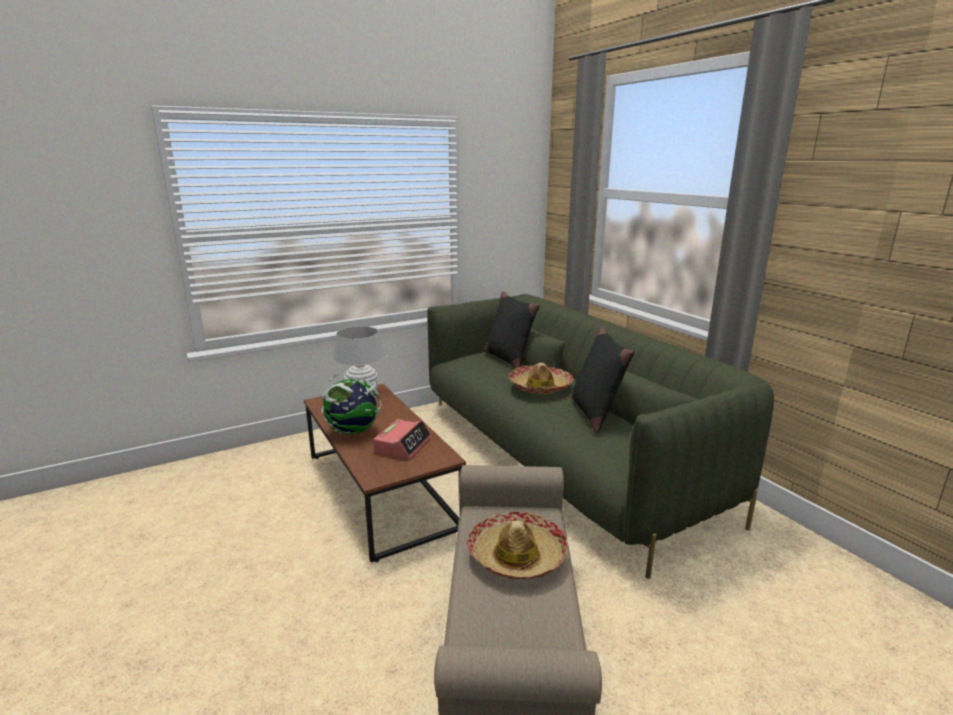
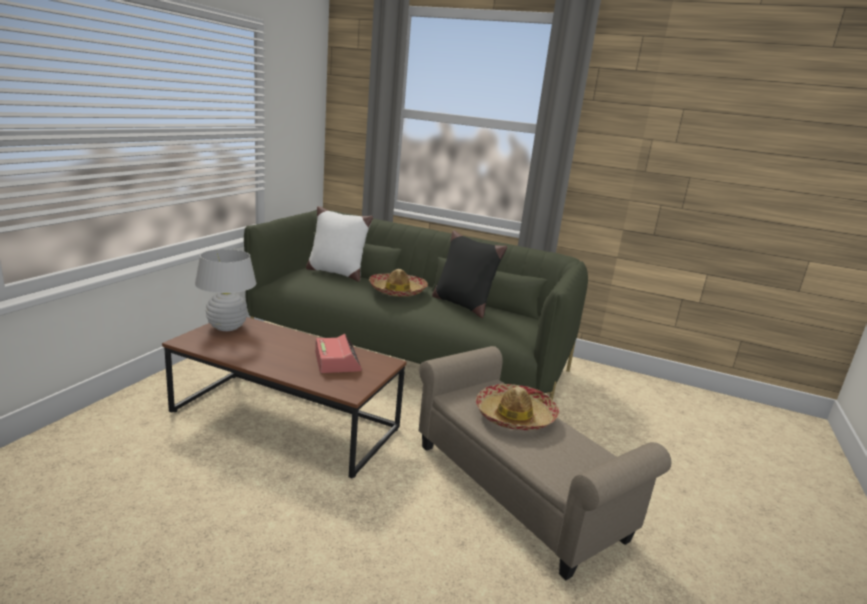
camera: 40 degrees left, 0 degrees up
(353, 431) = (270, 361): globe -> none
(508, 359) = (336, 273): black pillow -> white pillow

